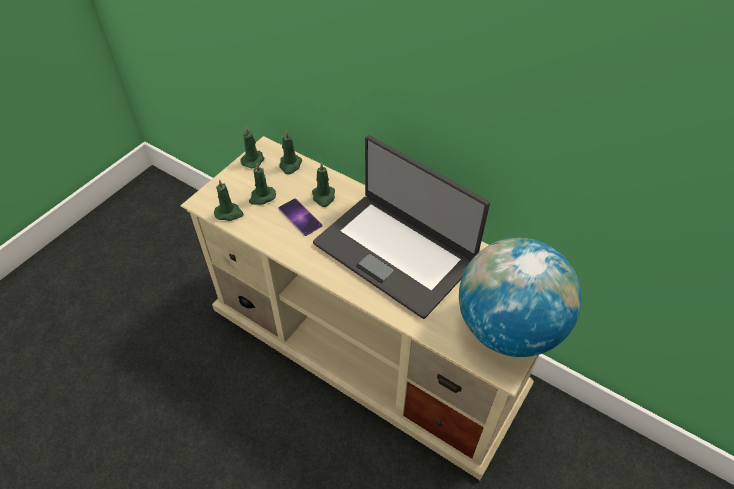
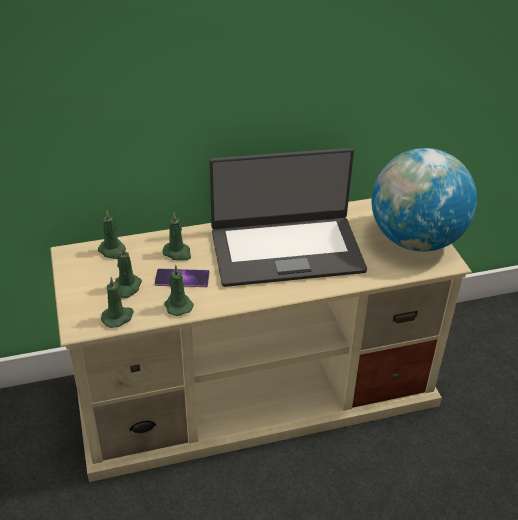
camera: 50 degrees left, 10 degrees down
(253, 160) = (73, 268): green candle -> green candle (178, 305)

